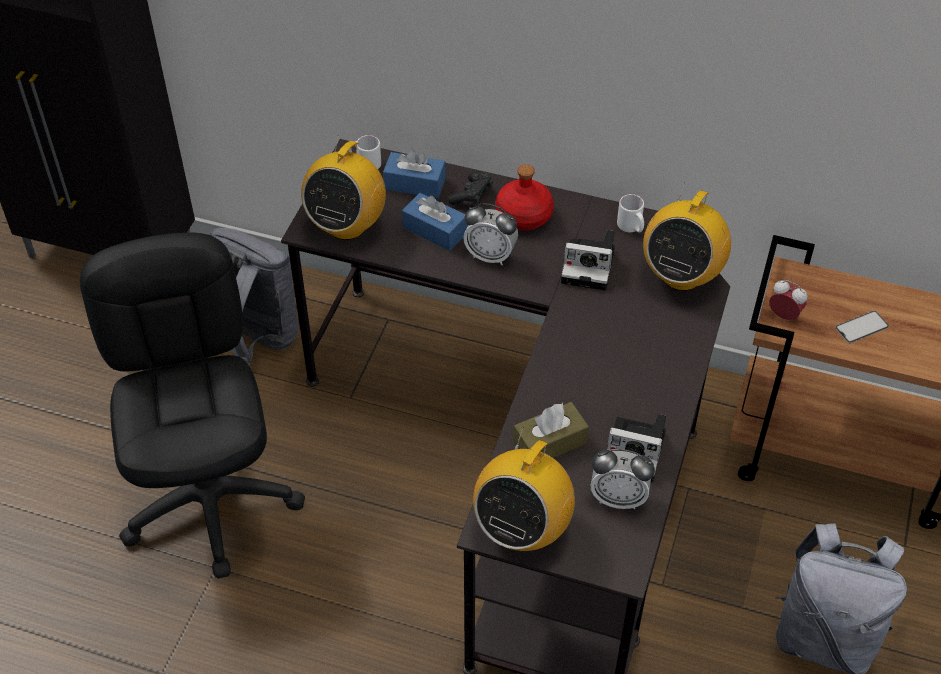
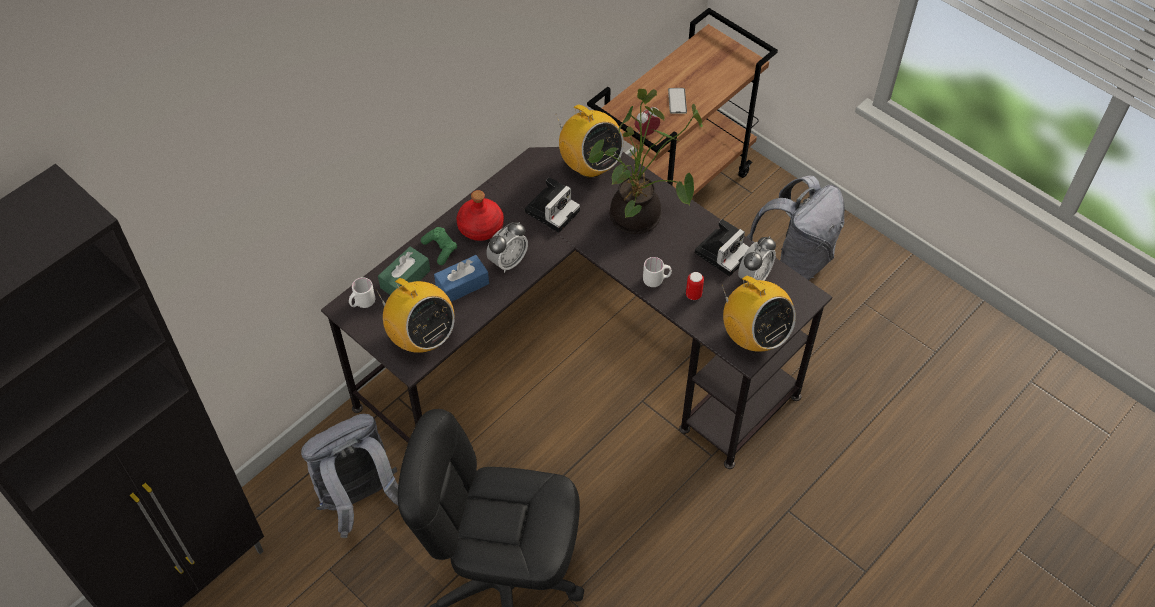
camera: 65 degrees left, 5 degrees up
(415, 184) = (405, 279): blue tissue box -> green tissue box
(472, 195) = (440, 249): black game controller -> green game controller
(550, 443) = (693, 295): brown tissue box -> can
(631, 228) = (531, 172): white mug -> white mug (656, 280)
(632, 349) = (639, 219): none -> potted plant

